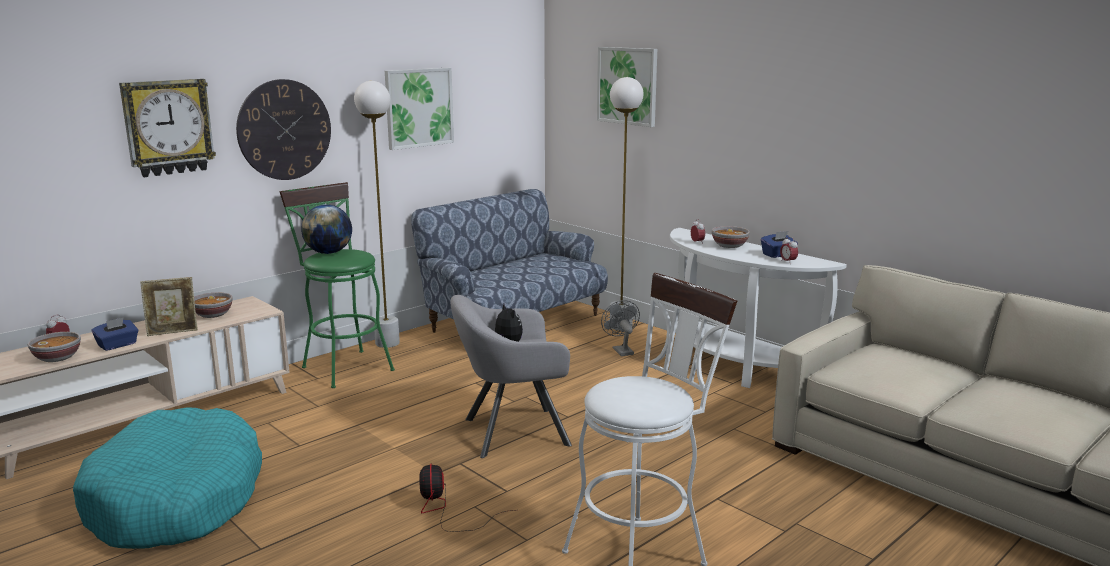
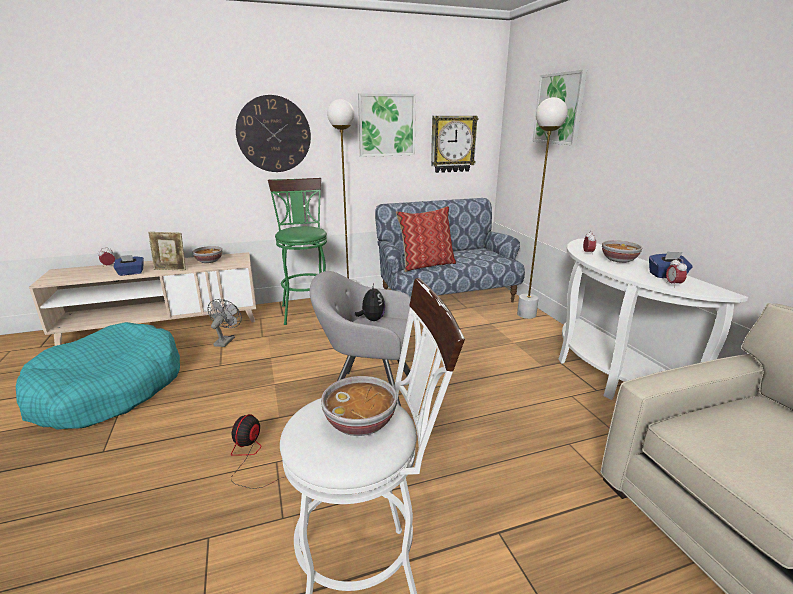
camera: 25 degrees right, 5 degrees up
(58, 358) = (91, 276): bowl -> bowl (361, 423)
(168, 127) = (183, 125): wall clock -> wall clock (452, 144)
(329, 253) = (296, 227): globe -> none
(497, 282) = (426, 265): none -> pillow
(621, 350) = (512, 335): grey fan -> grey fan (226, 340)

